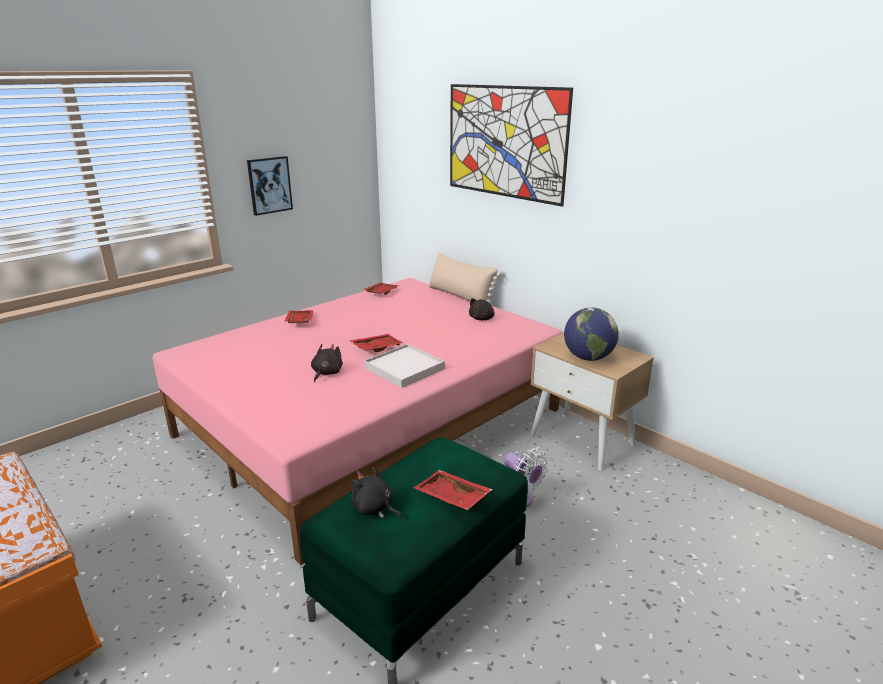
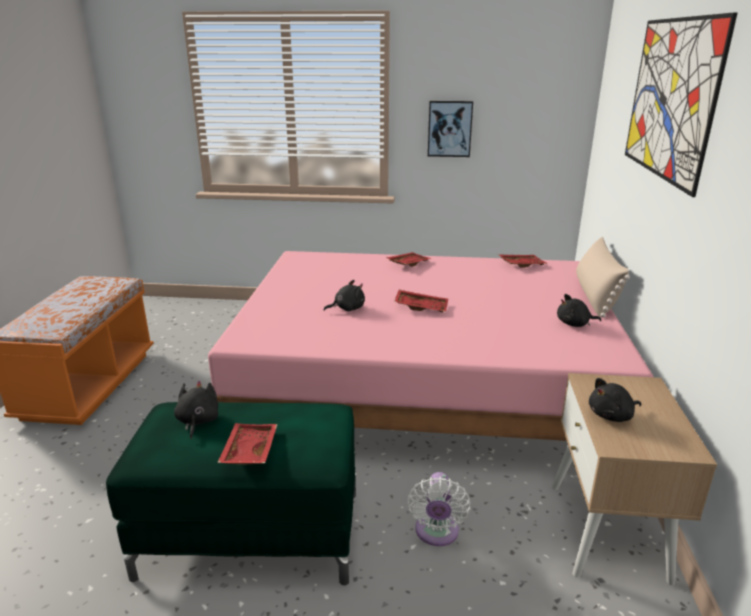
camera: 50 degrees right, 0 degrees up
(404, 368) = (408, 333): white tray -> none
(588, 358) = (612, 415): globe -> black plush toy

